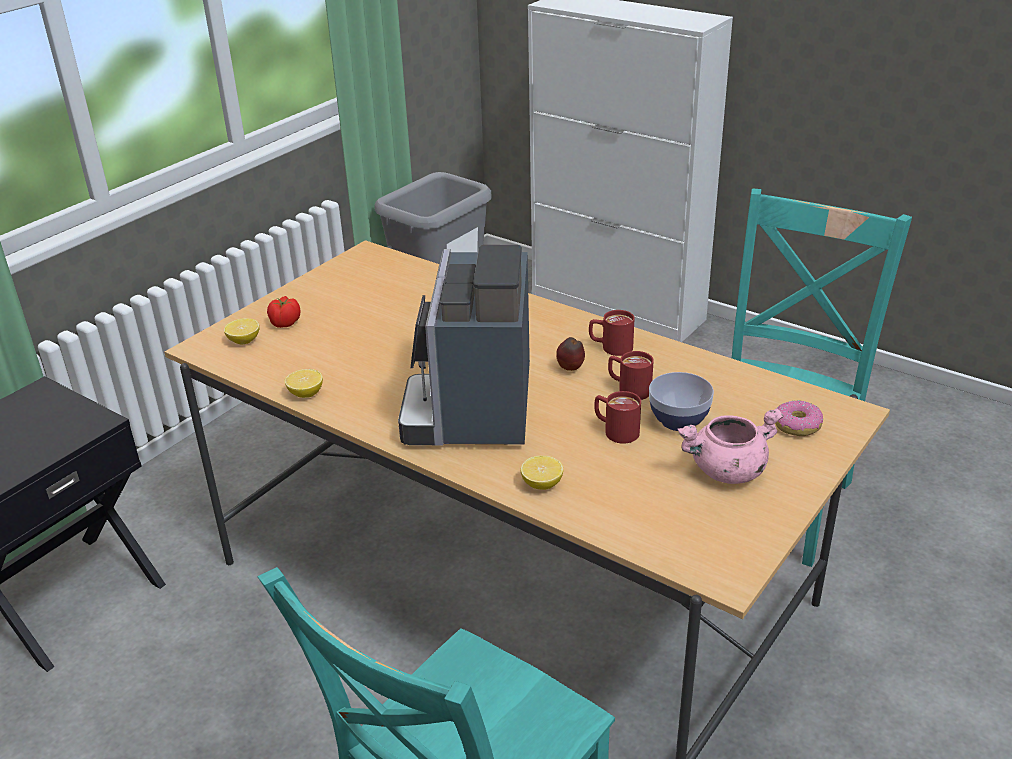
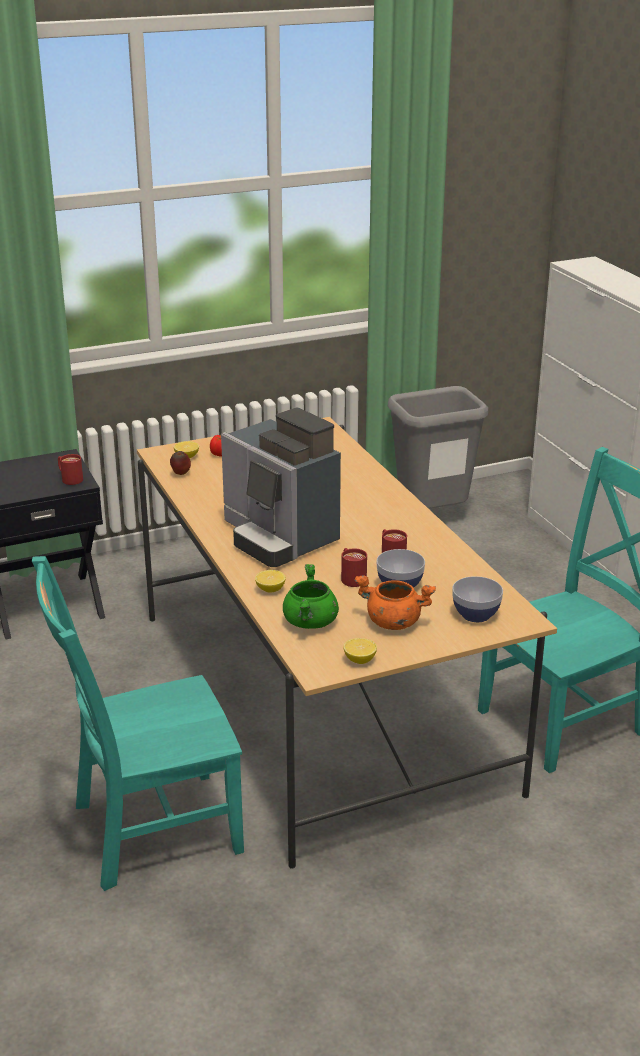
camera: 30 degrees right, 5 degrees down
(306, 394) = (190, 497): lemon -> lemon (359, 660)
(474, 409) = (279, 537): coffee machine -> coffee machine turned 75 degrees counterclockwise
(570, 369) = (367, 535): apple -> apple (180, 474)
(610, 347) = (411, 530): red mug -> red mug (69, 479)
(639, 511) = (310, 622): none -> green cooking pot
(727, 471) = (393, 622): pink cooking pot -> orange cooking pot
(797, 425) = (476, 614): donut -> bowl

